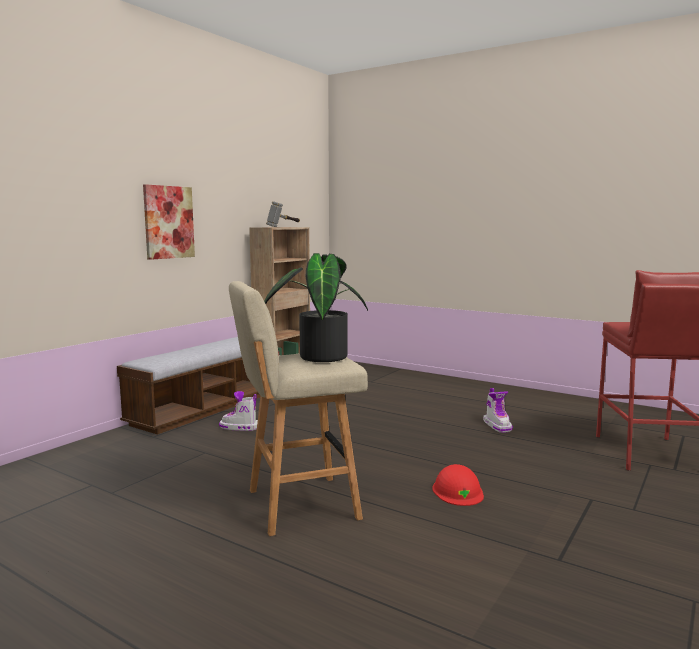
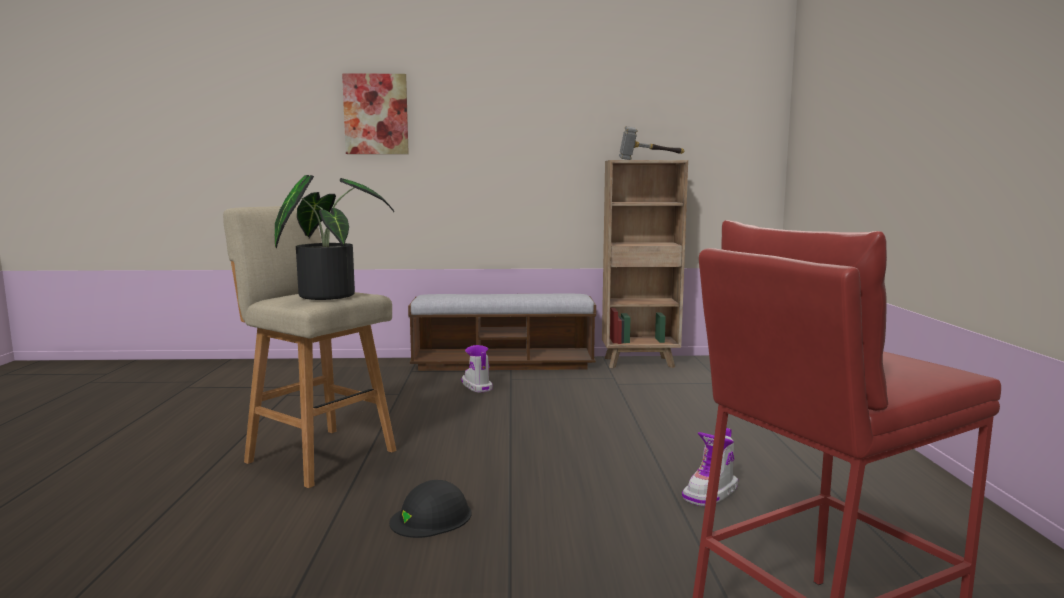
camera: 55 degrees right, 0 degrees up
(168, 222) = (488, 155): picture -> picture (376, 114)
(458, 491) = (431, 517): red hard hat -> black hard hat

